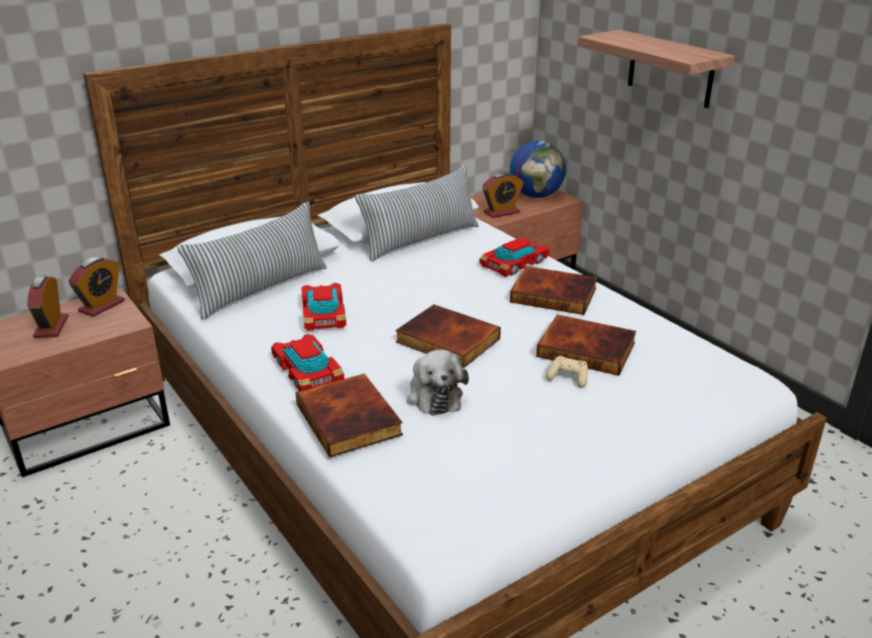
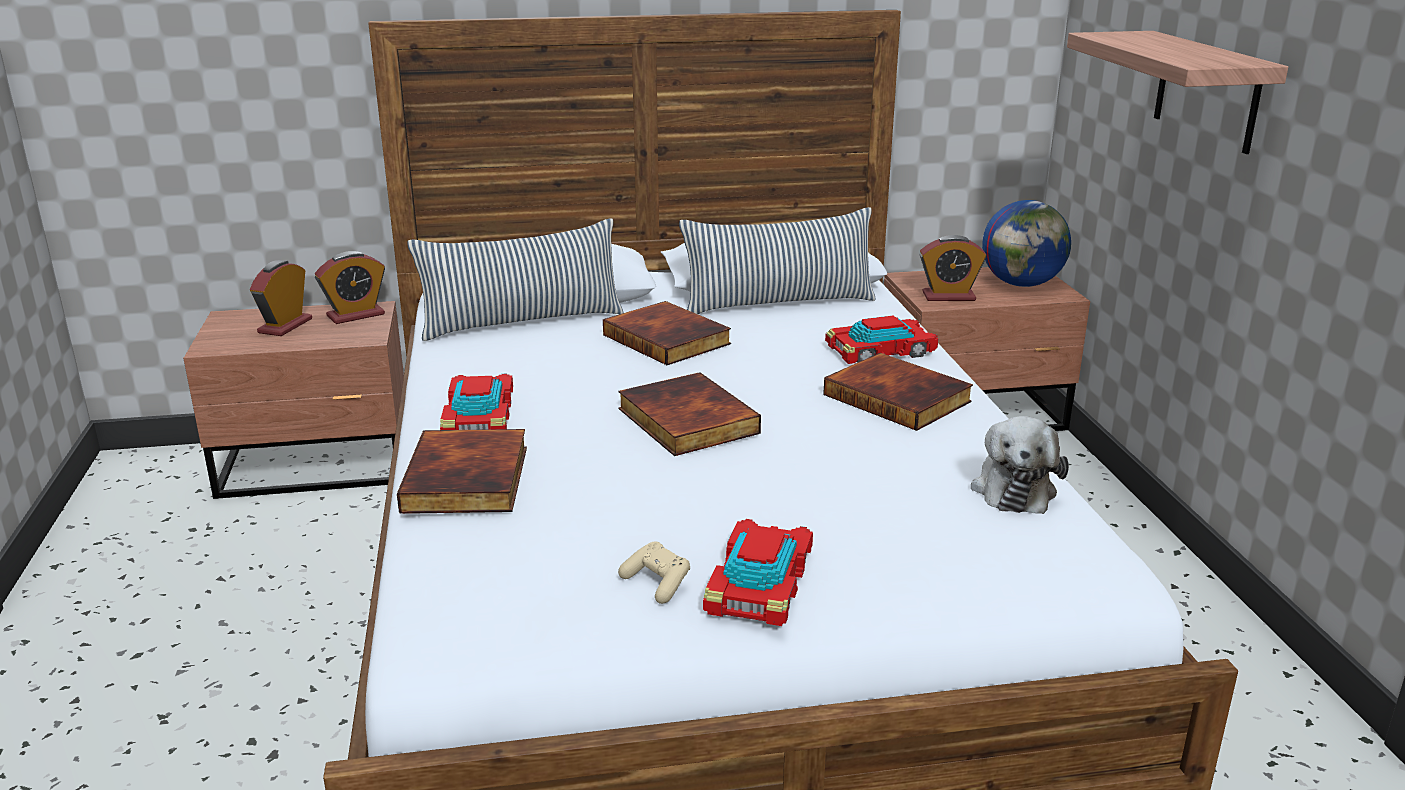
camera: 25 degrees right, 5 degrees down
(324, 313) = (567, 360): toy car -> toy car (761, 584)
(434, 395) = (599, 477): plush toy -> plush toy (1013, 488)
(568, 378) = (807, 501): beige game controller -> beige game controller (657, 583)
(587, 348) = (876, 472): book -> book (668, 339)

